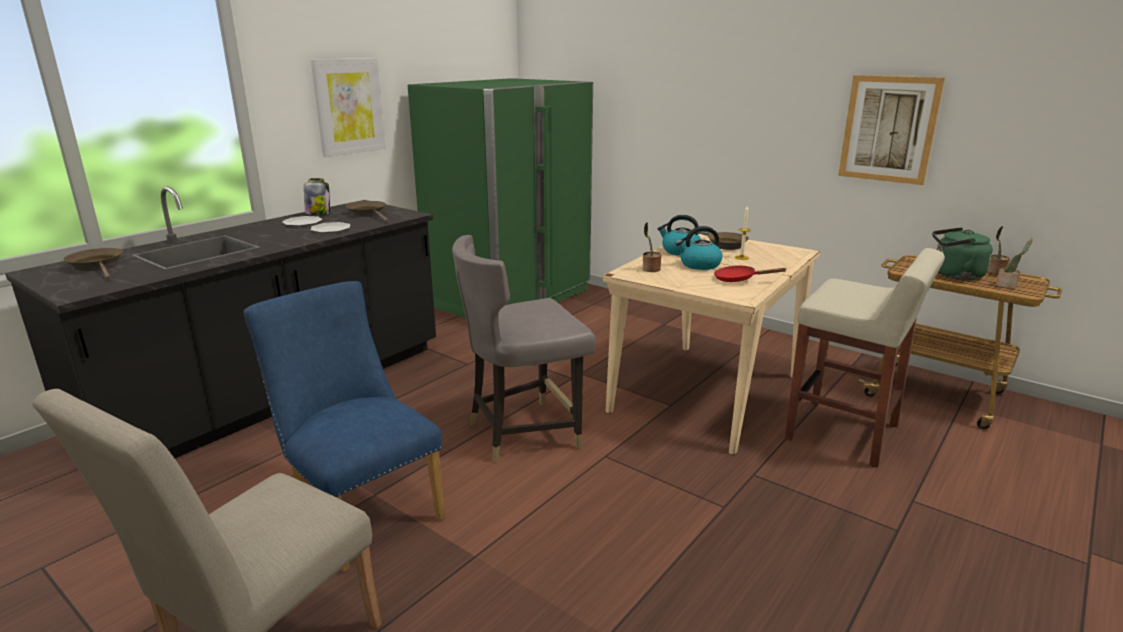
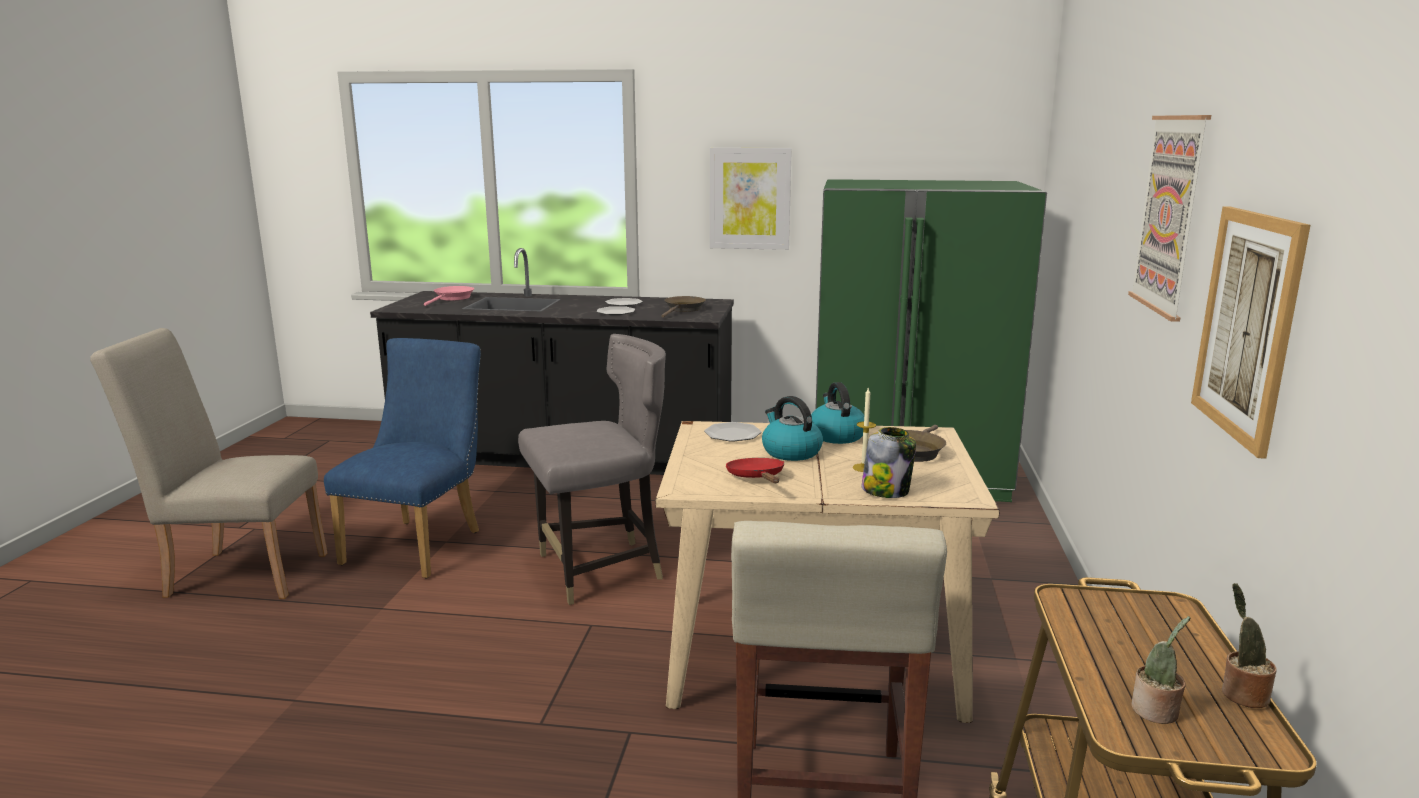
camera: 60 degrees right, 5 degrees down
(98, 266) = (452, 298): brown frying pan -> pink frying pan
(318, 213) = (661, 300): jar -> jar (886, 490)
(523, 432) = (600, 570): grey chair -> grey chair turned 120 degrees clockwise
(650, 269) = (733, 434): potted plant -> plate
(773, 84) = (1170, 214): none -> picture
(954, 275) = (1133, 649): green kettle -> none

